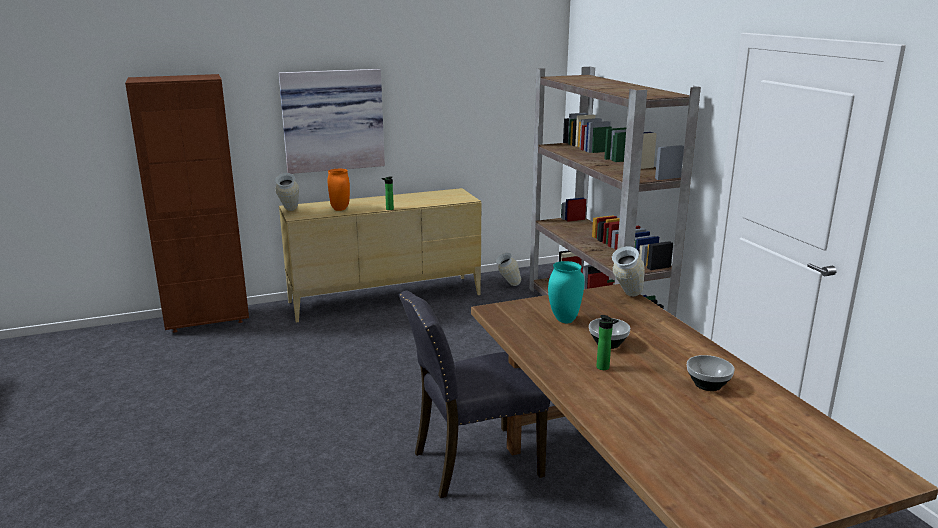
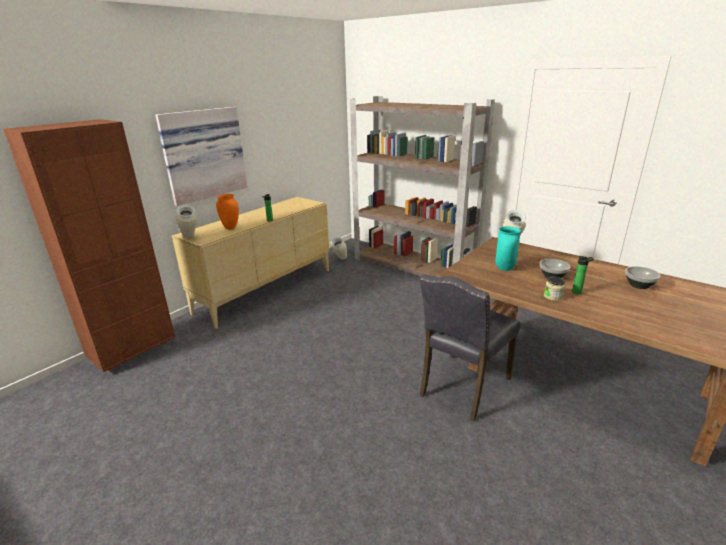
camera: 30 degrees left, 5 degrees up
(563, 363) = (553, 296): none -> jar

